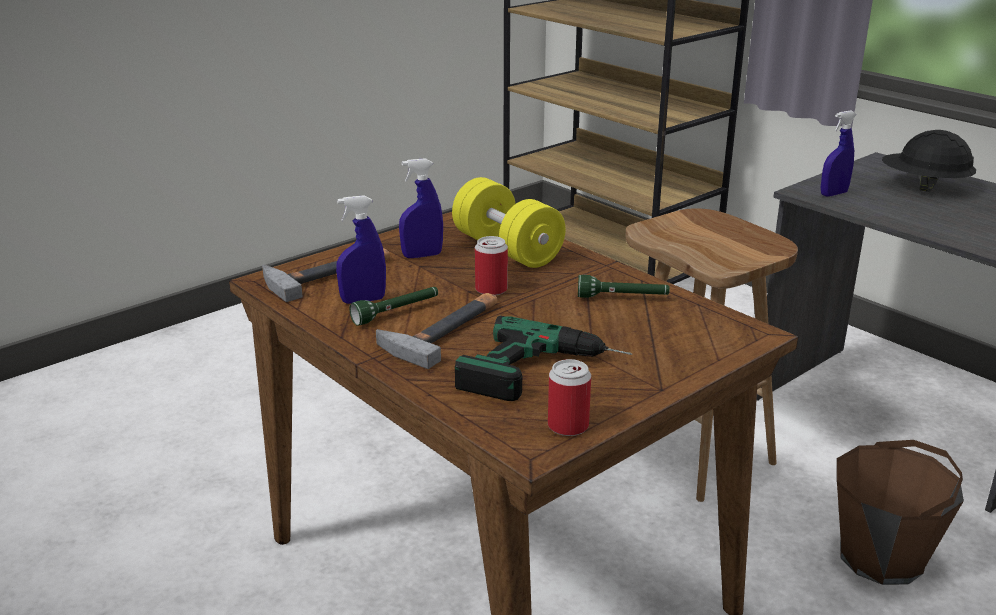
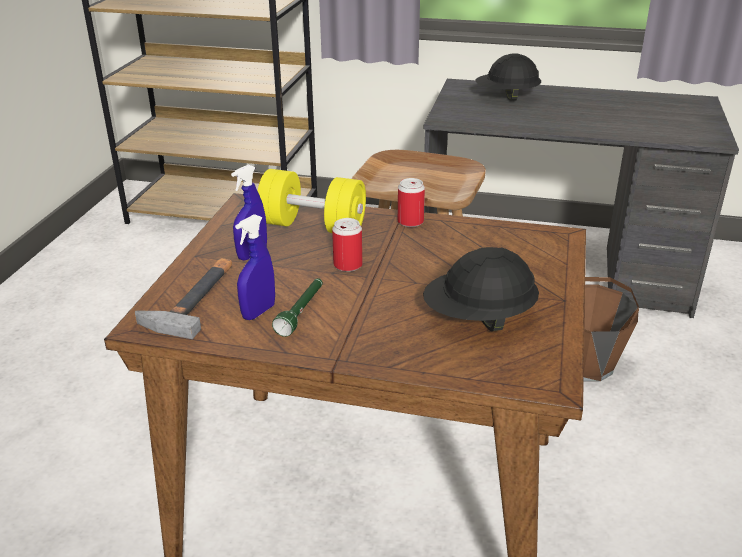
camera: 35 degrees left, 5 degrees up
(445, 329) = (360, 312): hammer -> none
(546, 373) = (479, 319): power drill -> black hard hat
(568, 426) = (548, 354): can -> can (410, 222)
(622, 298) = (448, 239): green flashlight -> none
(833, 194) = (462, 116): blue spray bottle -> none

